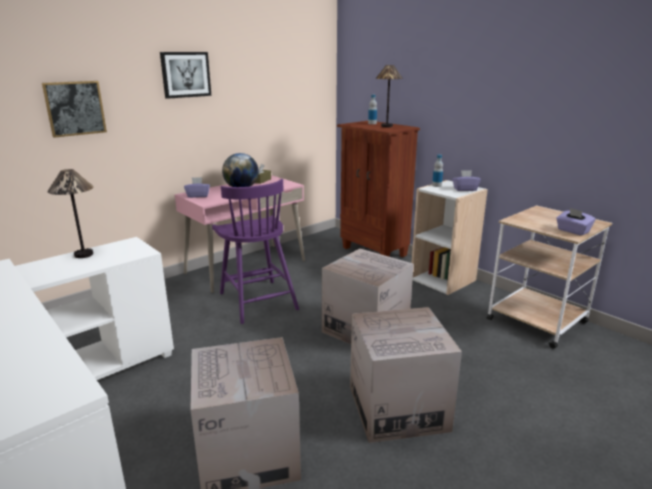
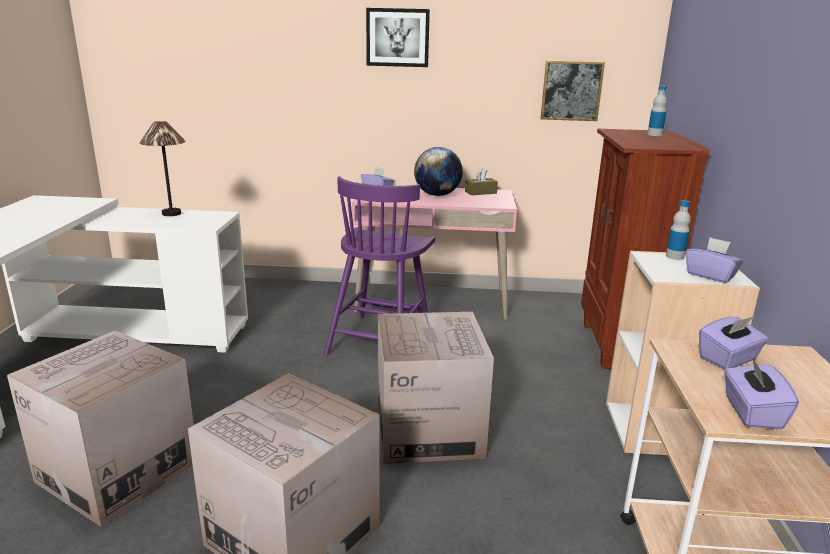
camera: 45 degrees right, 0 degrees up
(75, 108) = (264, 67): picture -> picture (571, 91)
(386, 126) = (659, 141): table lamp -> none
(531, 218) = (728, 359): none -> purple tissue box

